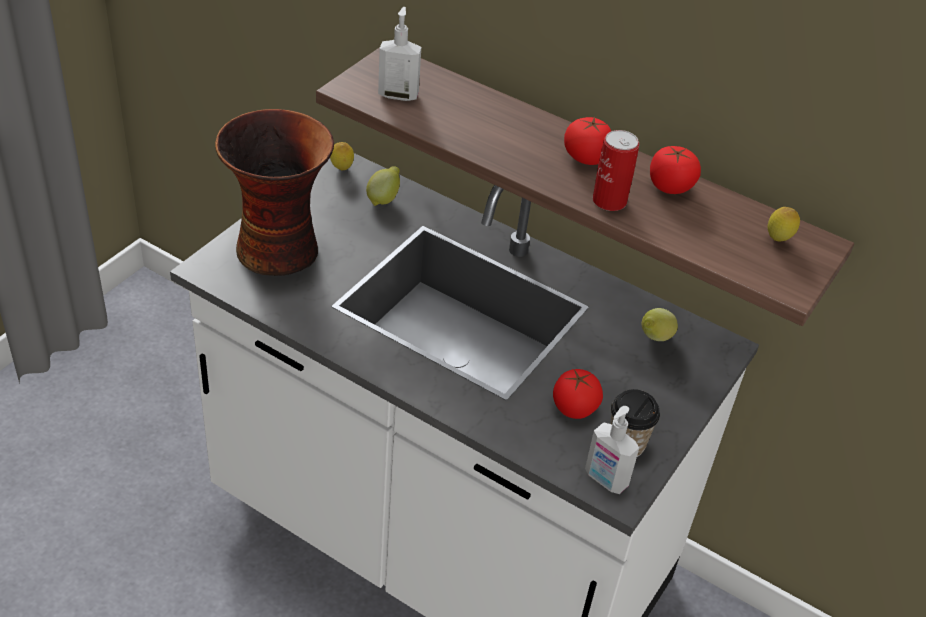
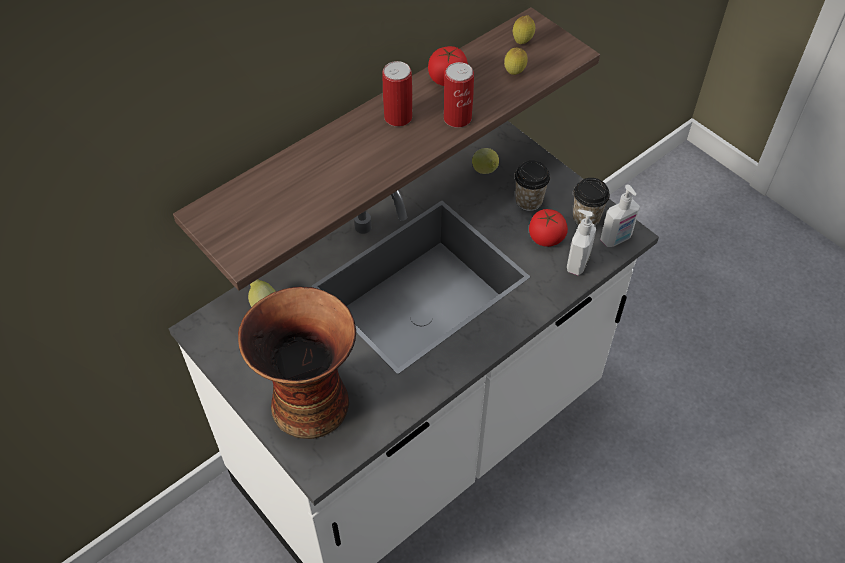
camera: 70 degrees left, 10 degrees up
(341, 169) = (208, 332): lemon -> lemon (514, 73)
(398, 94) = (267, 220): soap dispenser -> soap dispenser (576, 263)
(586, 157) = (398, 117): tomato -> can
(626, 384) = (528, 201): none -> cup

